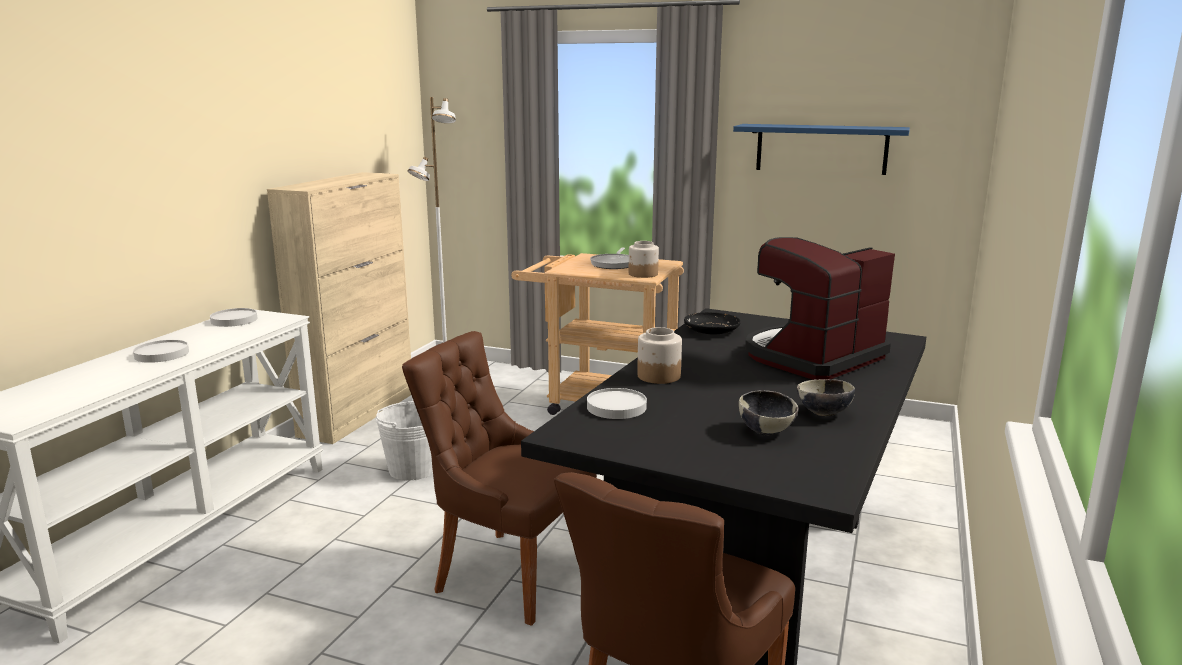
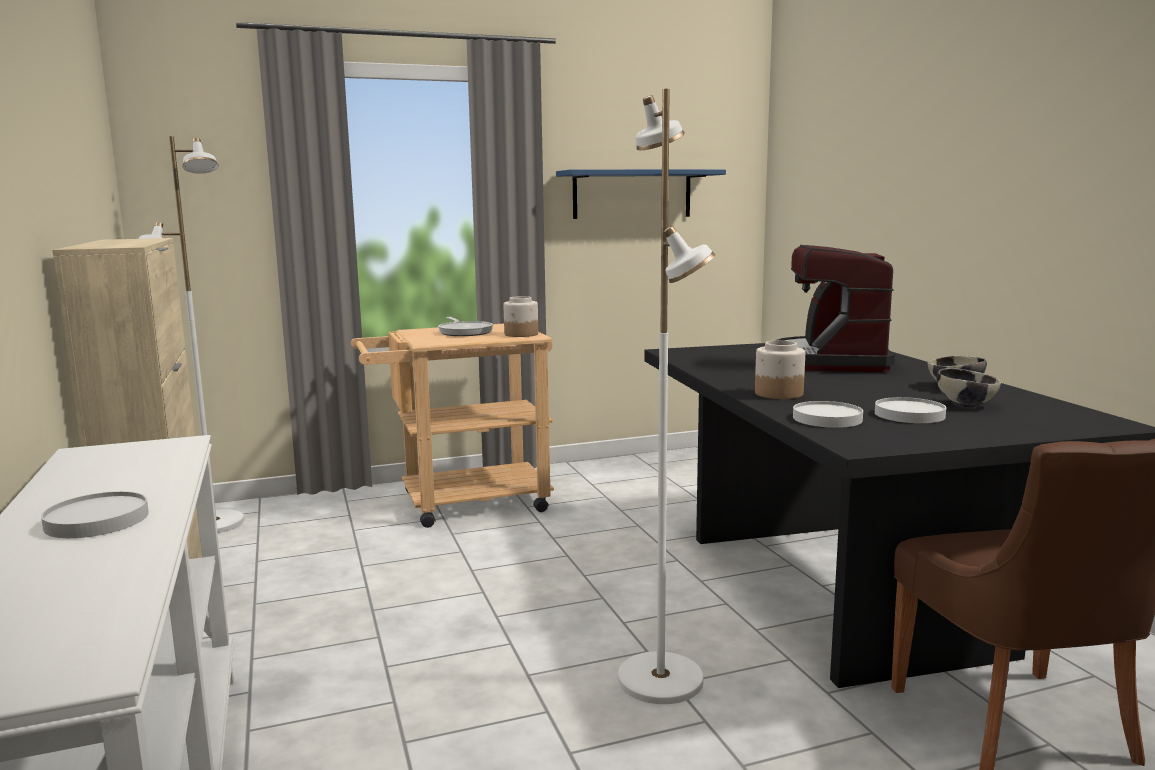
camera: 40 degrees left, 5 degrees down
(234, 320) = (97, 461): white plate -> white plate (910, 415)
(412, 469) = (364, 631): white bucket -> none
(509, 572) = (662, 679): brown chair -> white floor lamp
(711, 330) = (703, 360): black plate -> none

